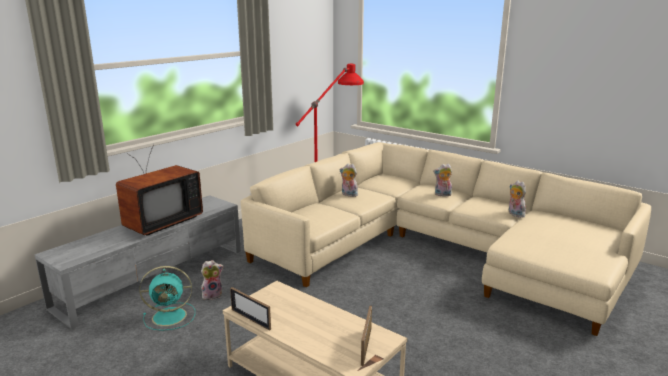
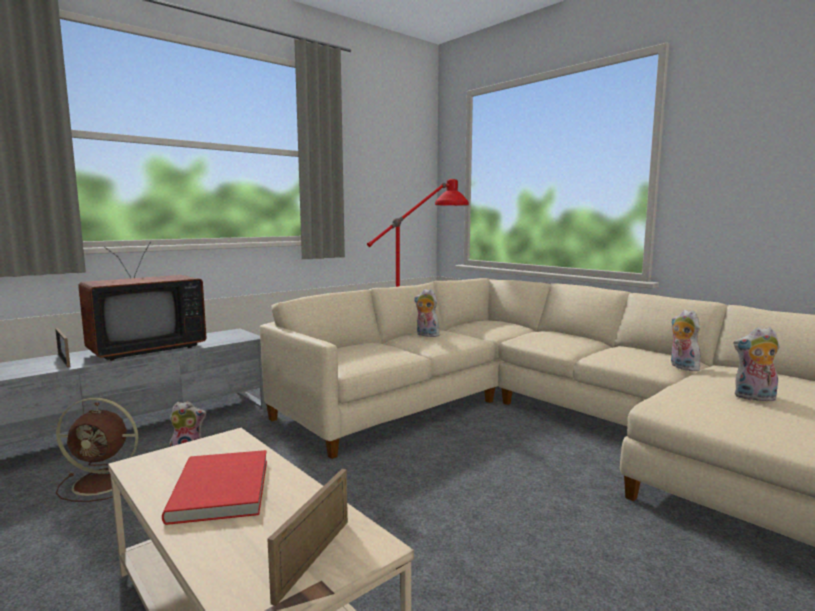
camera: 10 degrees right, 10 degrees down
(171, 316) = (105, 482): turquoise fan -> brown fan
(250, 319) = (138, 482): picture frame -> picture frame (64, 360)
(299, 318) = (223, 489): none -> red book
(442, 195) = (566, 341): plush toy -> plush toy (754, 398)

